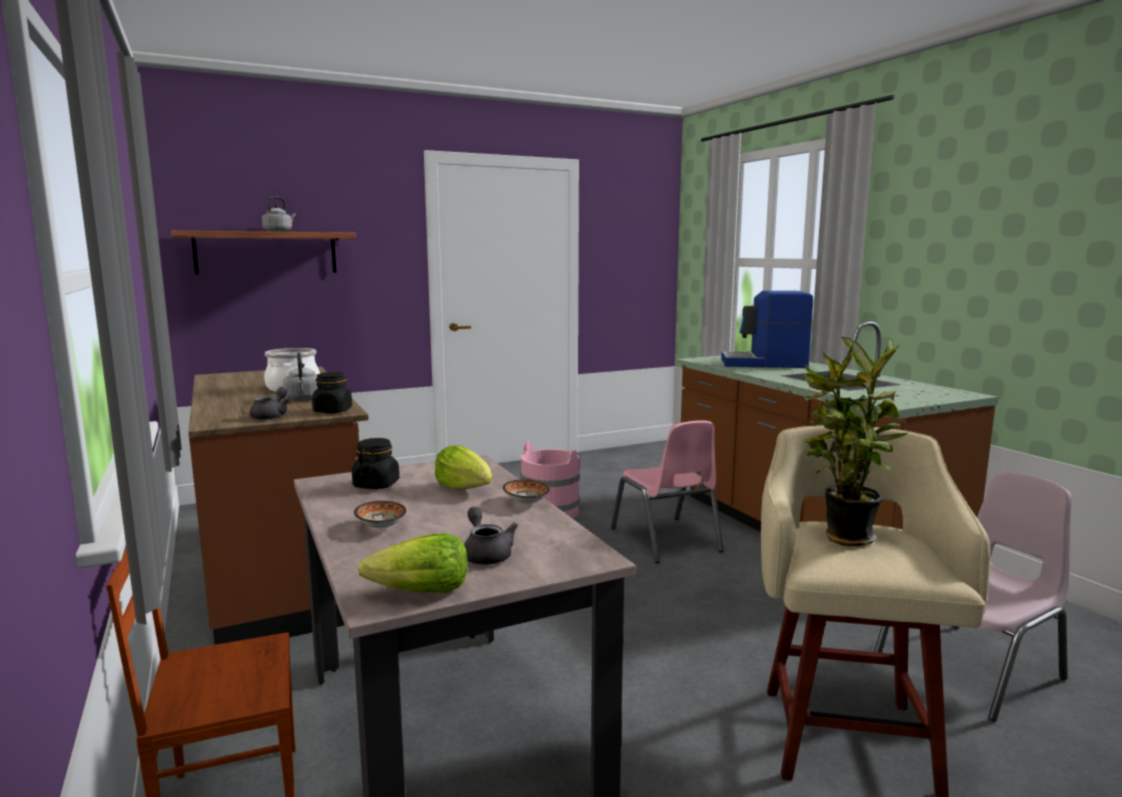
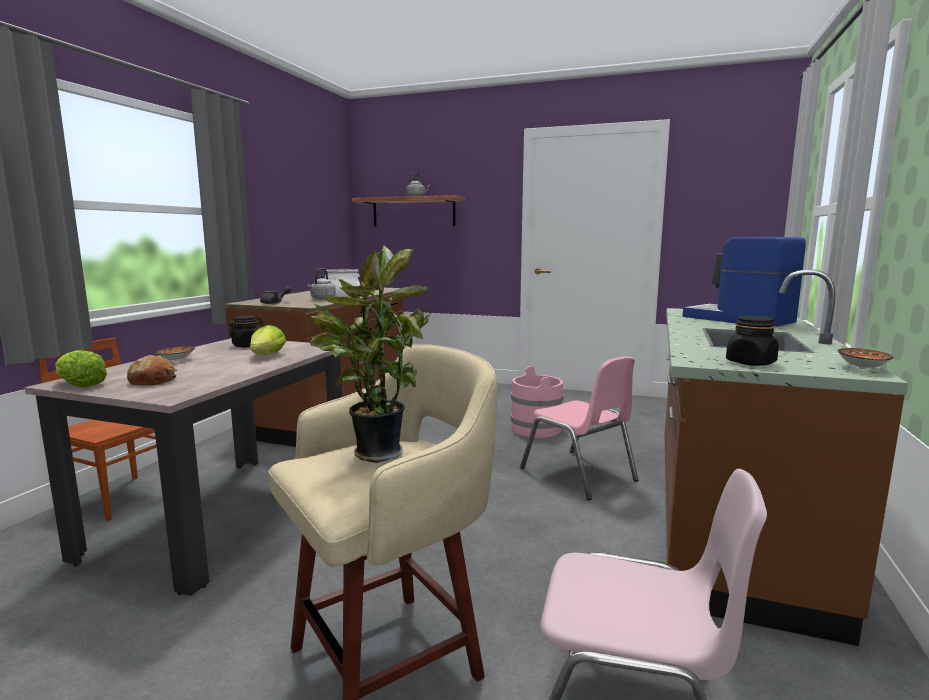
camera: 45 degrees right, 0 degrees up
(333, 411) = (305, 304): black jar -> black jar (750, 363)
(486, 554) = (153, 381): grey teapot -> bread
(525, 503) = (258, 368): bowl -> bowl (861, 368)
(666, 540) = (578, 474): pink chair -> pink chair turned 60 degrees counterclockwise

